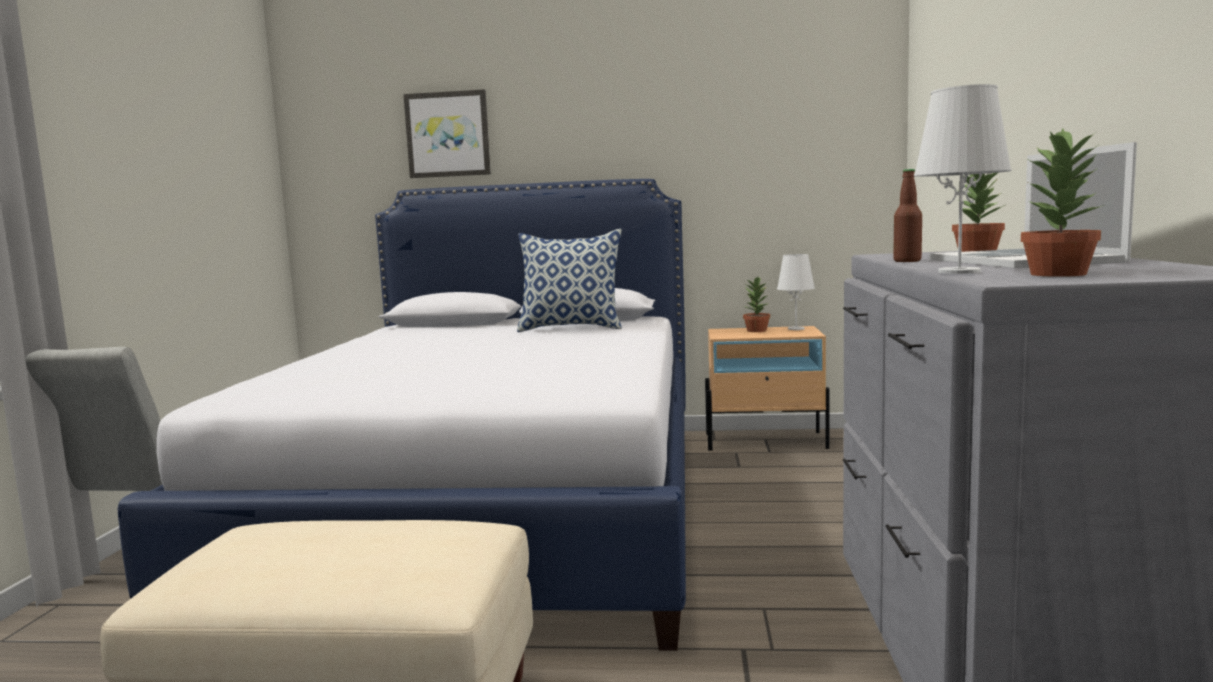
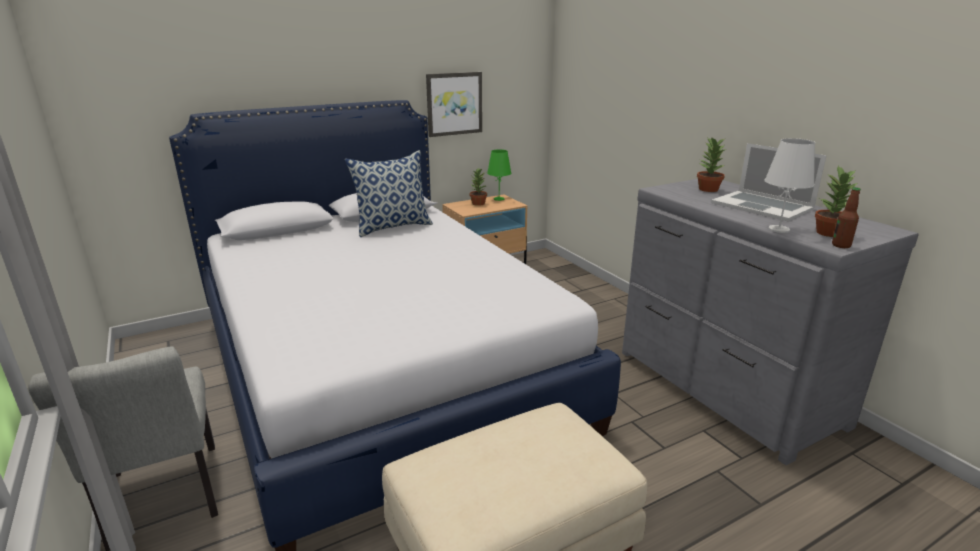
camera: 35 degrees left, 15 degrees up
(448, 134) = (227, 59): picture -> picture (454, 104)
(796, 328) = (499, 199): white table lamp -> green table lamp
(907, 261) = (706, 206): bottle -> bottle (841, 245)

